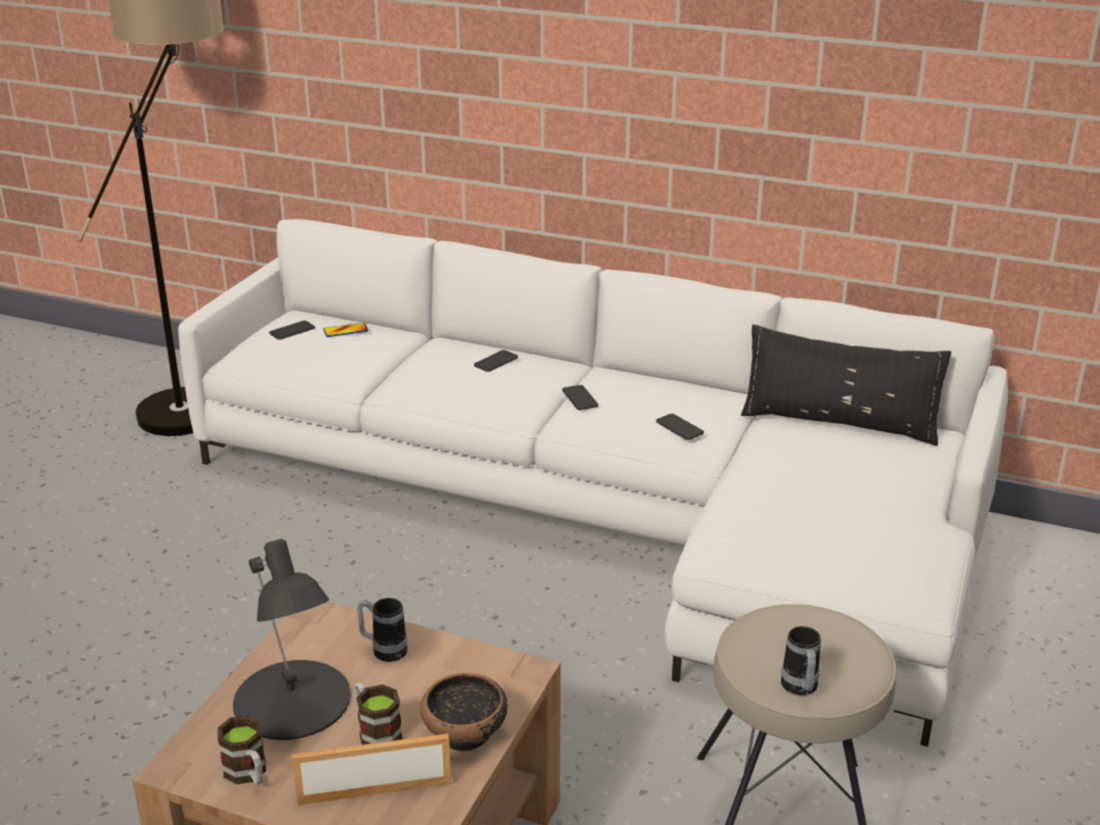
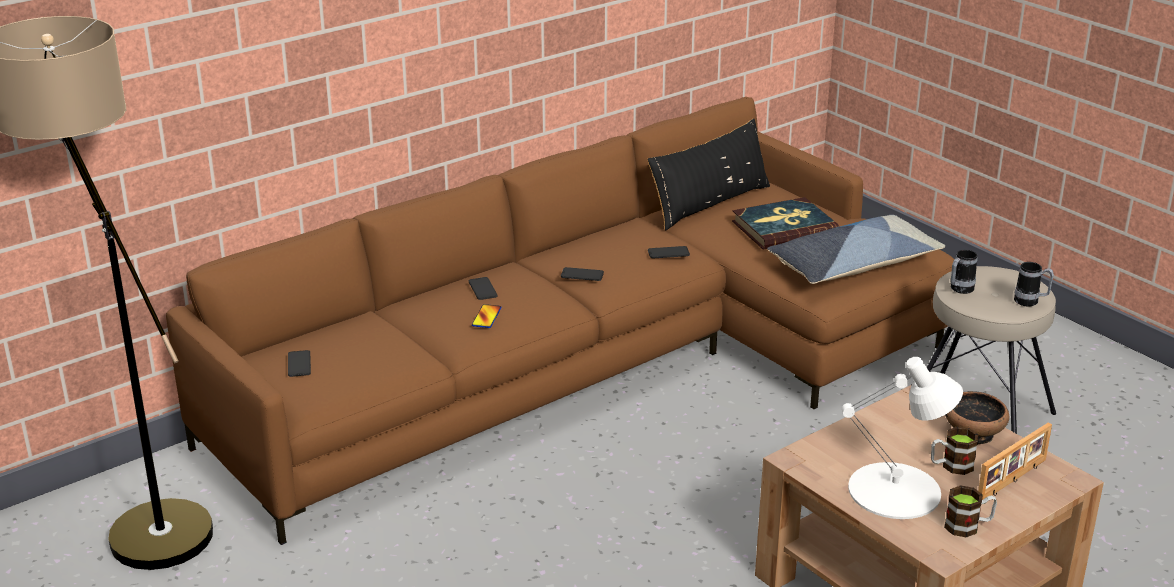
camera: 60 degrees left, 0 degrees up
(292, 701) = (896, 491): black table lamp -> white table lamp
(345, 331) = (335, 339): phone -> phone (486, 317)
(374, 790) = (1013, 481): picture frame -> picture frame turned 150 degrees counterclockwise
(383, 650) = (860, 441): mug -> mug (959, 290)
(608, 516) = (595, 367): white sofa -> brown sofa
(806, 548) = (853, 265): none -> pillow
(830, 478) = (784, 228): none -> book

